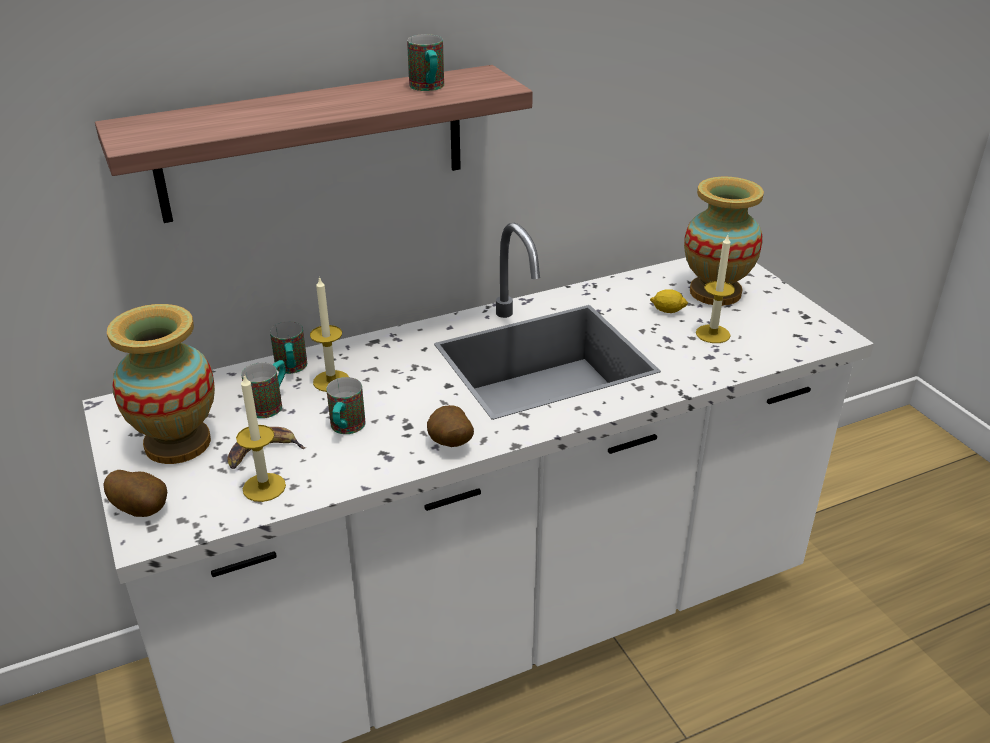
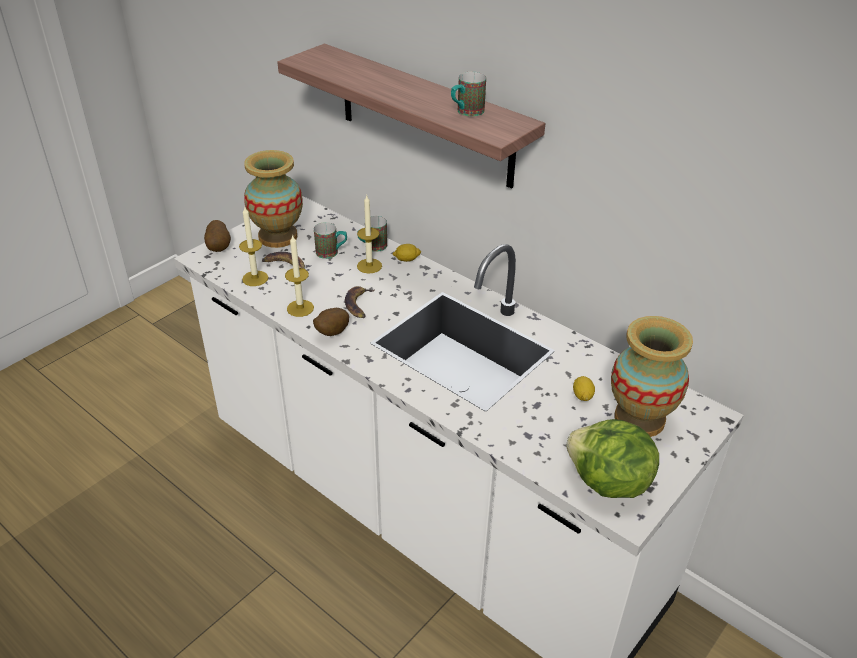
camera: 65 degrees right, 5 degrees up
(345, 350) = (406, 259): none -> lemon
(345, 429) = (324, 288): mug -> none
(408, 409) = (359, 305): none -> banana
(712, 334) = (565, 430): candle -> candle (300, 308)
(792, 334) = (607, 483): none -> lettuce

